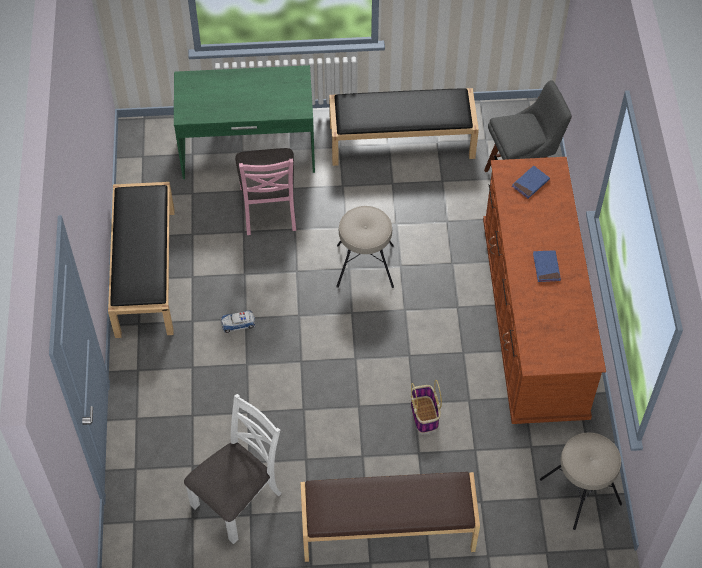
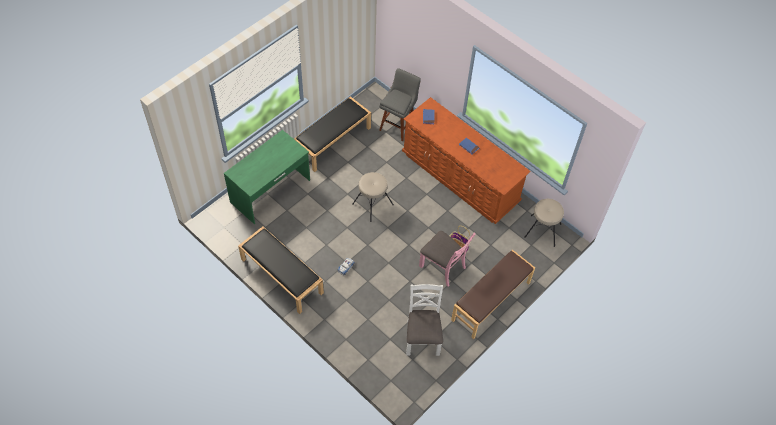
camera: 45 degrees left, 0 degrees up
(269, 208) = (306, 209): pink chair -> pink chair (443, 266)

